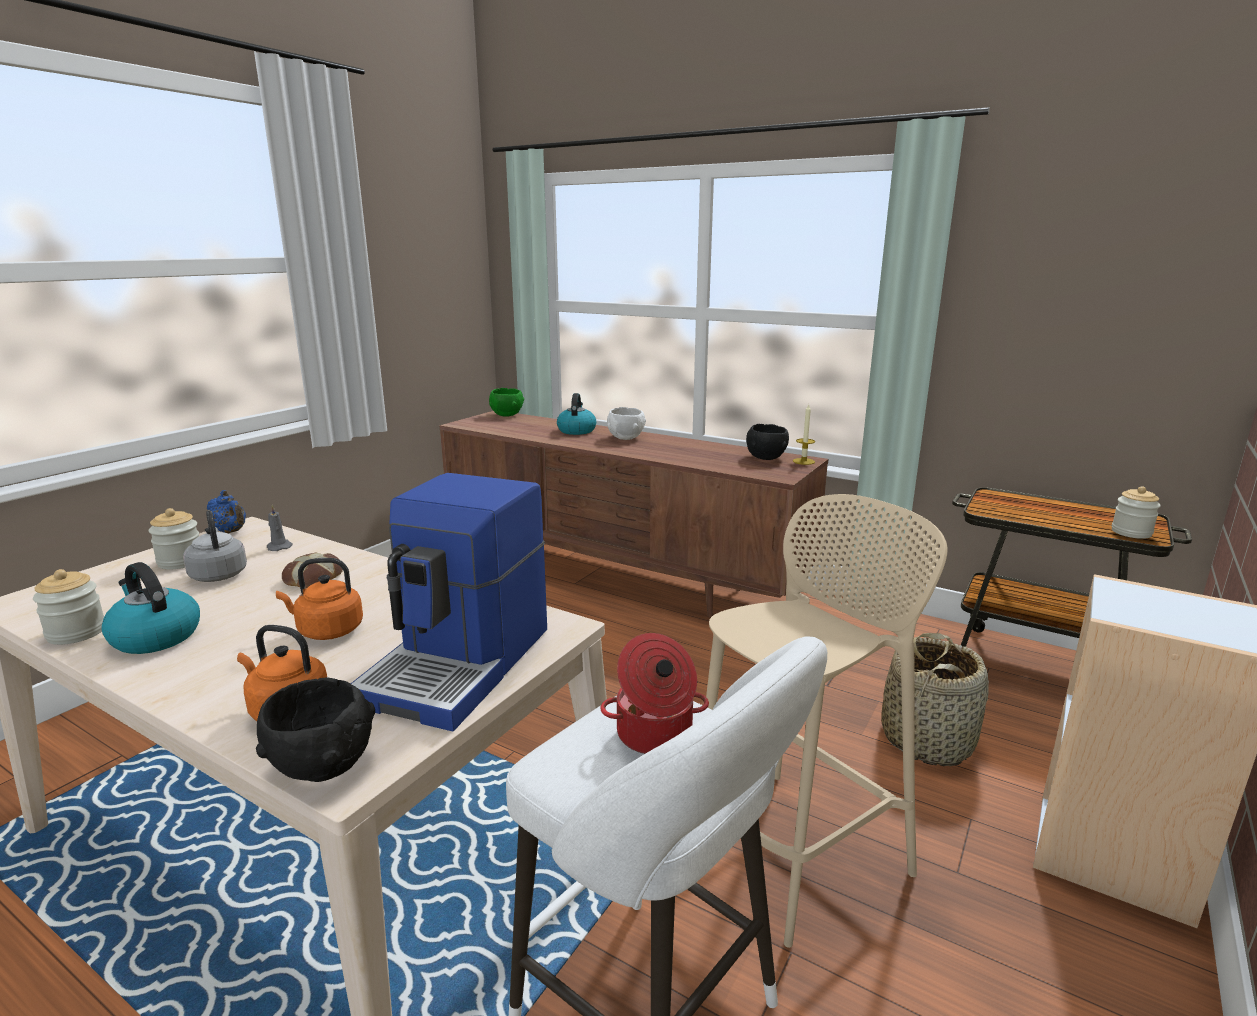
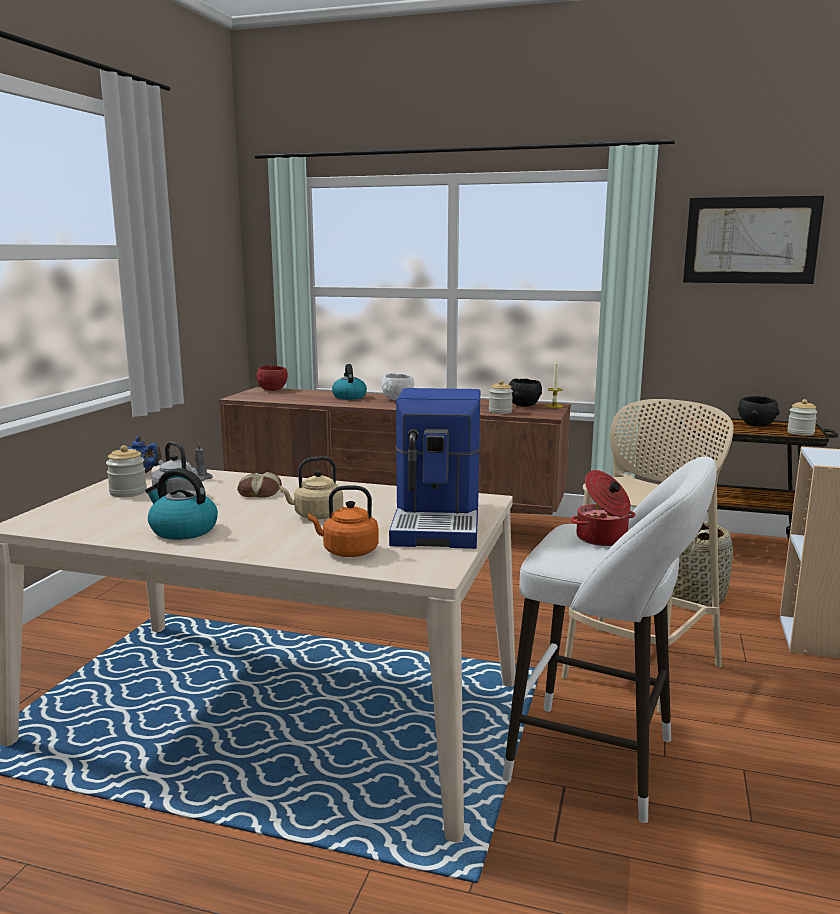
camera: 15 degrees left, 5 degrees down
(76, 633) = (111, 534): jar -> jar (500, 412)
(322, 766) = (410, 570): black bowl -> black bowl (755, 425)
(327, 631) = (316, 516): orange kettle -> beige kettle
(506, 415) = (272, 390): green bowl -> red bowl
(1095, 252) = (751, 240): none -> picture

